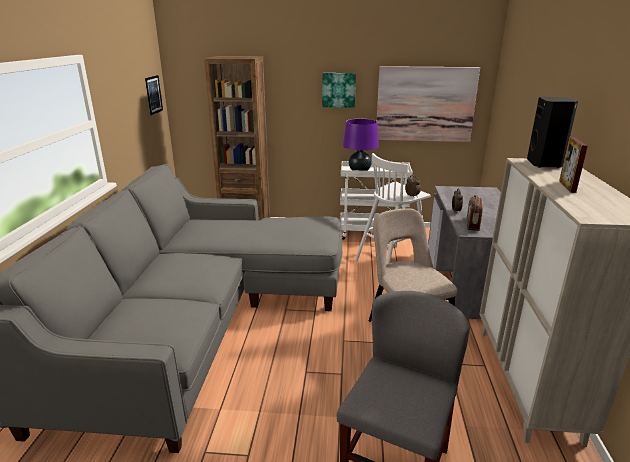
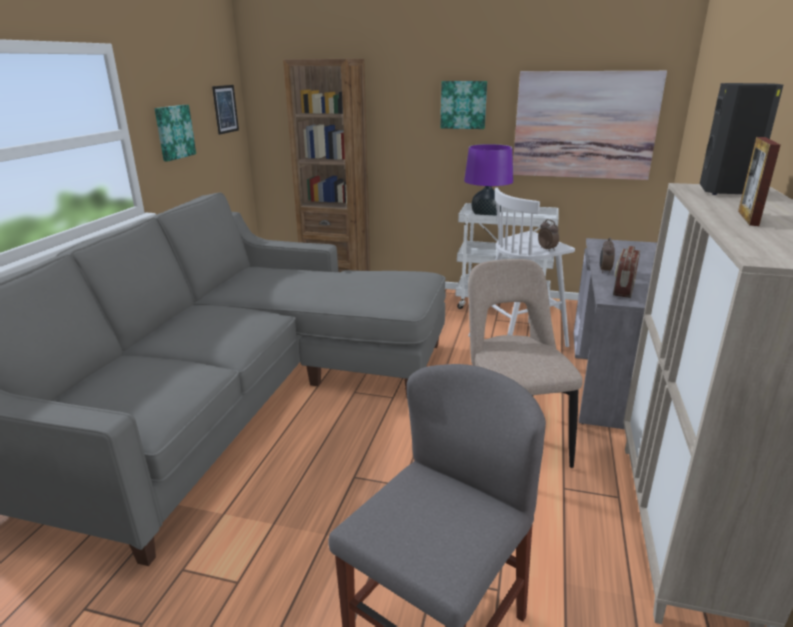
camera: 10 degrees right, 0 degrees up
(123, 117) = (174, 132): none -> picture

